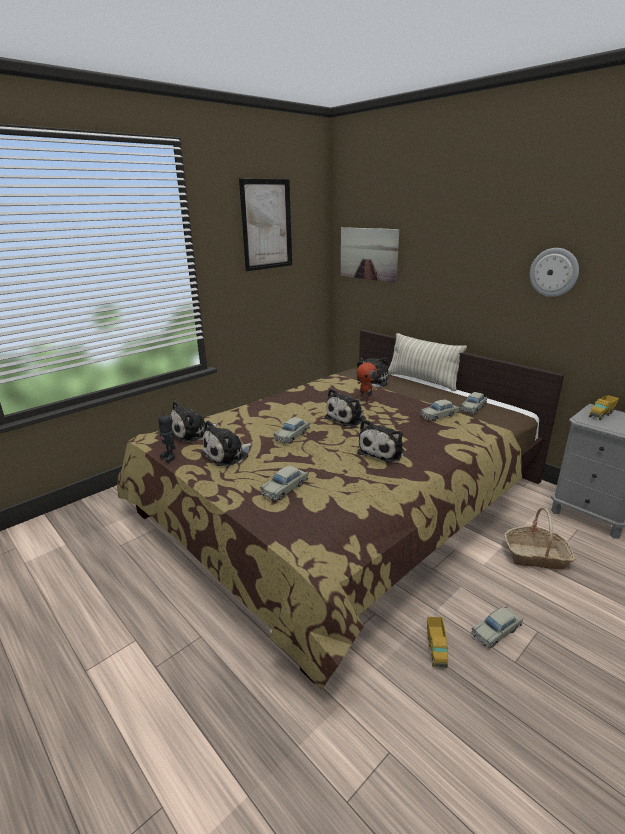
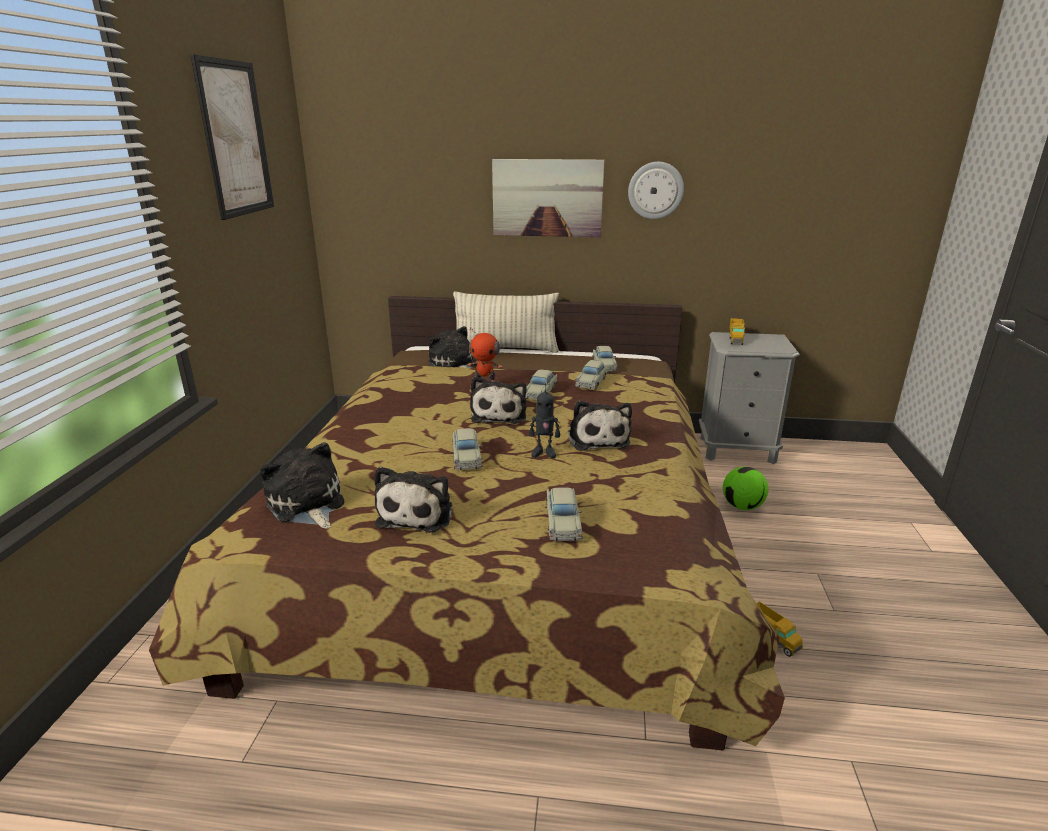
camera: 40 degrees left, 0 degrees up
(169, 457) = (327, 553): toy robot -> toy robot (544, 453)
(193, 433) = (307, 505): plush toy -> plush toy turned 135 degrees clockwise
(368, 254) = (383, 183): picture -> picture (547, 198)
(496, 631) = (792, 591): beige toy car -> beige toy car (541, 392)
(536, 556) = (742, 506): basket -> football

